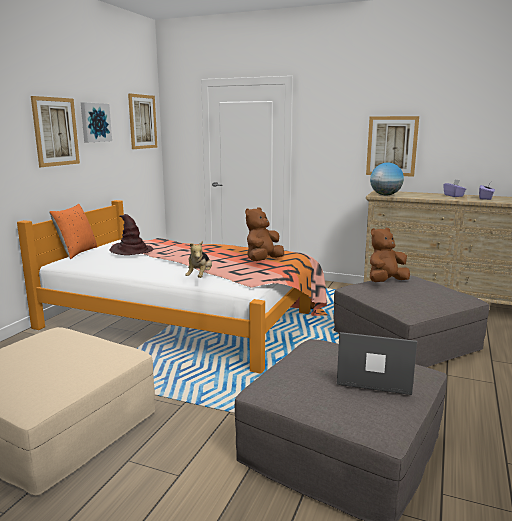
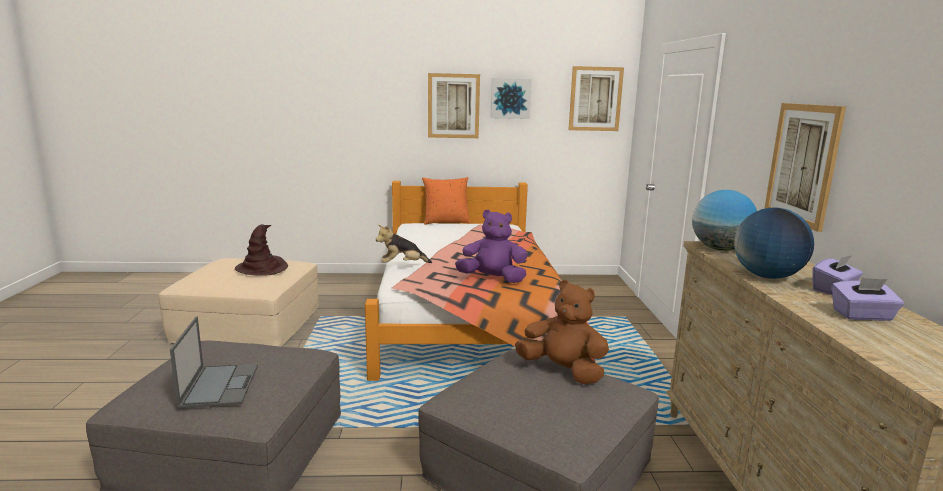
camera: 65 degrees right, 0 degrees up
(131, 251) = (464, 232): brown hat -> brown hat (262, 268)
(263, 261) = (492, 279): brown plush toy -> purple plush toy
(433, 197) = (767, 276): none -> globe

